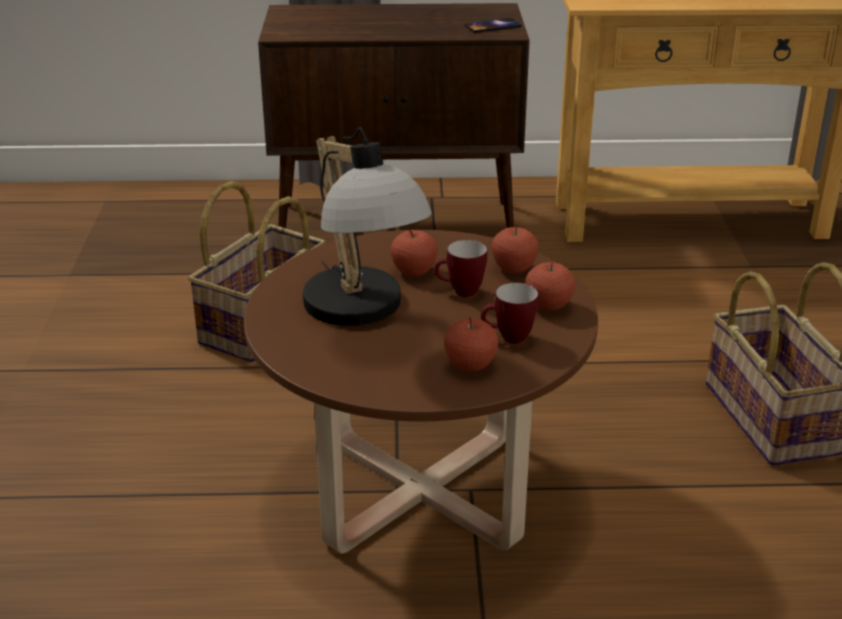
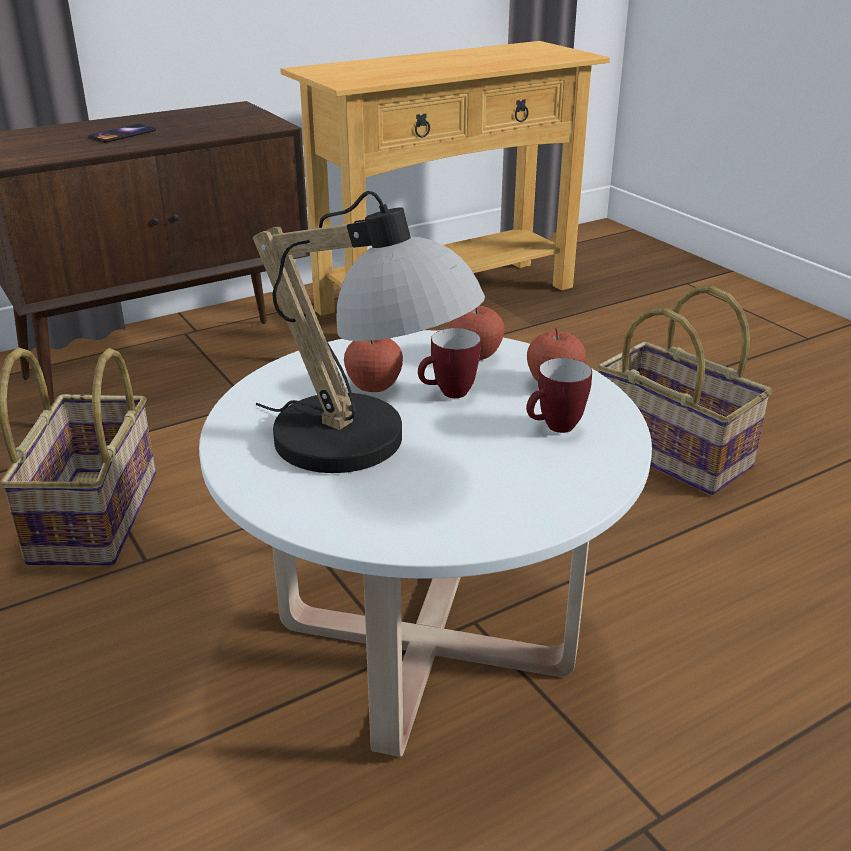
camera: 30 degrees left, 0 degrees up
(421, 491) = (425, 644): brown coffee table -> white coffee table
(470, 365) = (551, 470): apple -> none
(493, 26) = (249, 122): phone -> phone (122, 134)

